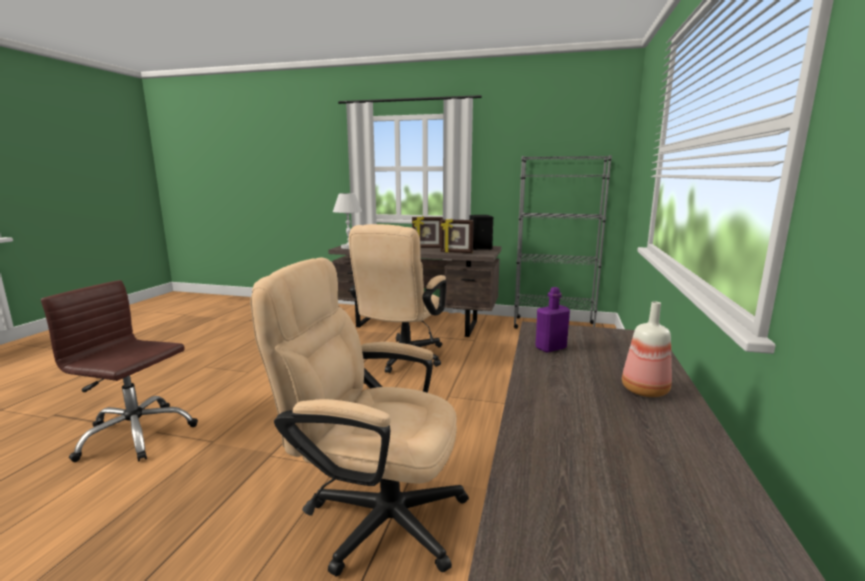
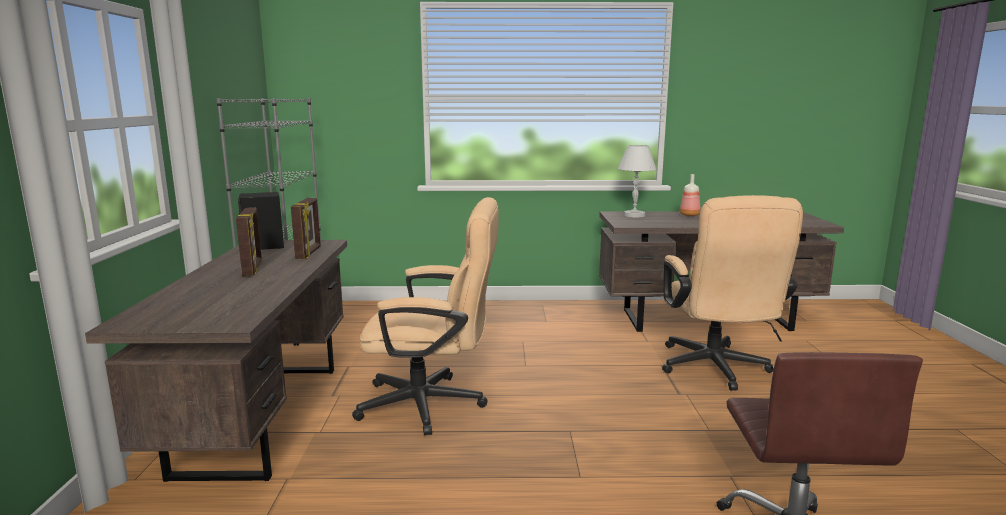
camera: 105 degrees left, 0 degrees up
(349, 247) = (225, 318): white table lamp -> white table lamp (634, 215)
(550, 348) = (658, 223): purple bottle -> none

